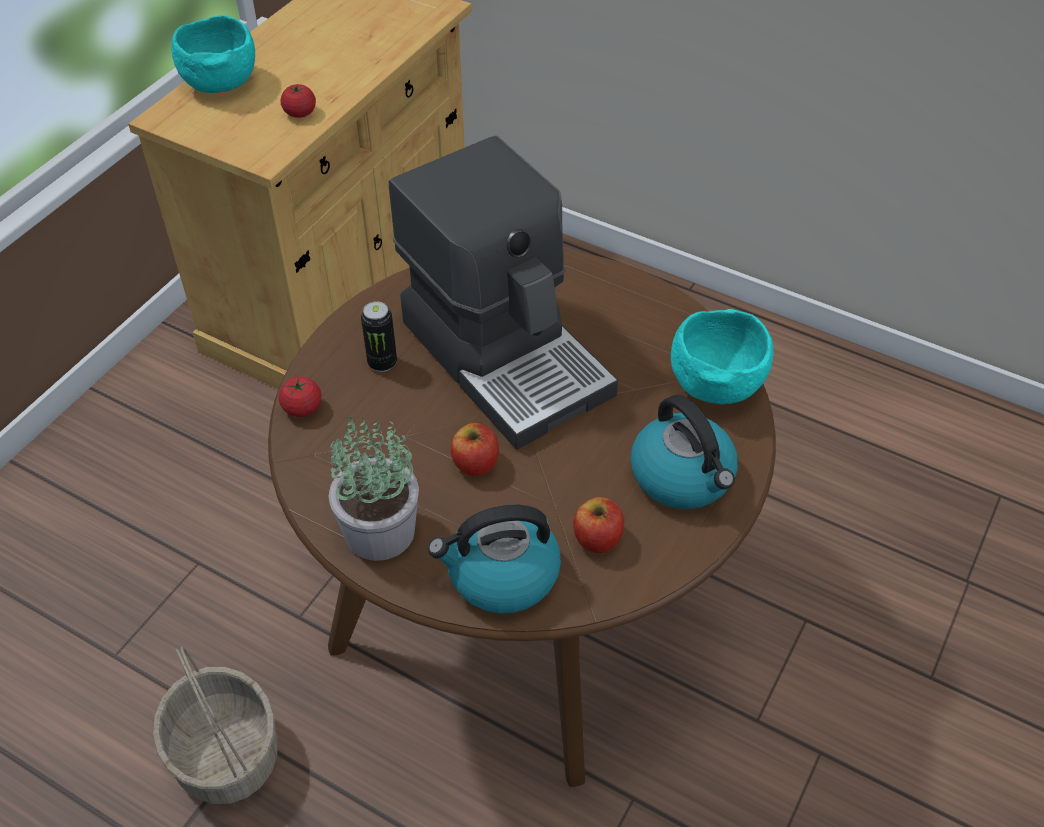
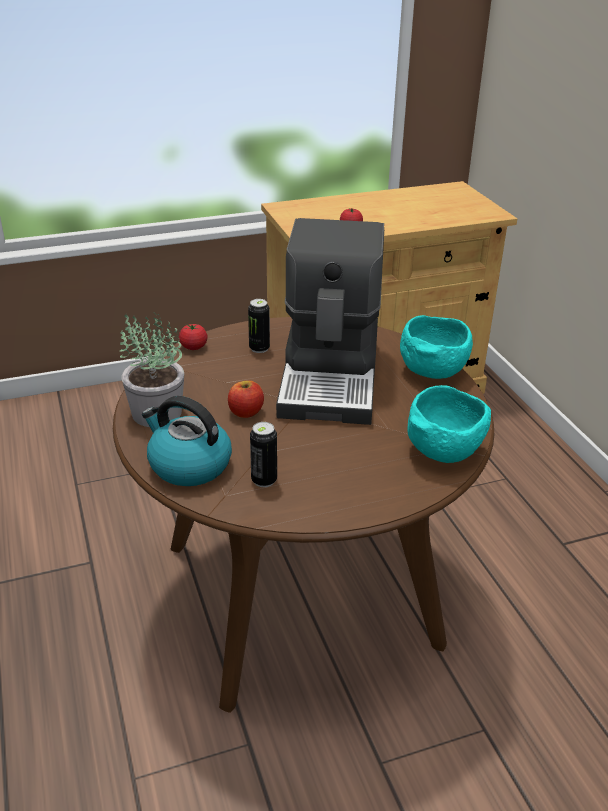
camera: 40 degrees right, 15 degrees down
(220, 83) = (327, 204): turquoise bowl -> turquoise bowl (432, 371)
(227, 754) = (71, 560): basket -> none
(597, 538) = (264, 480): apple -> can
(683, 477) = (358, 482): kettle -> none

